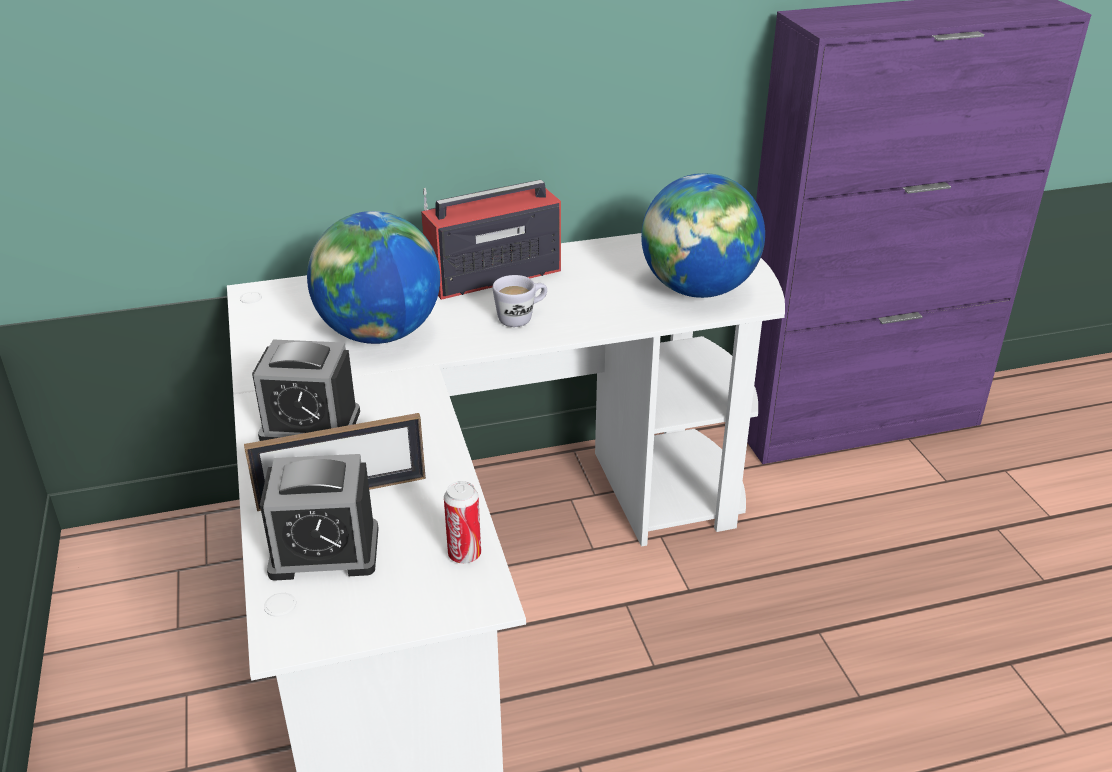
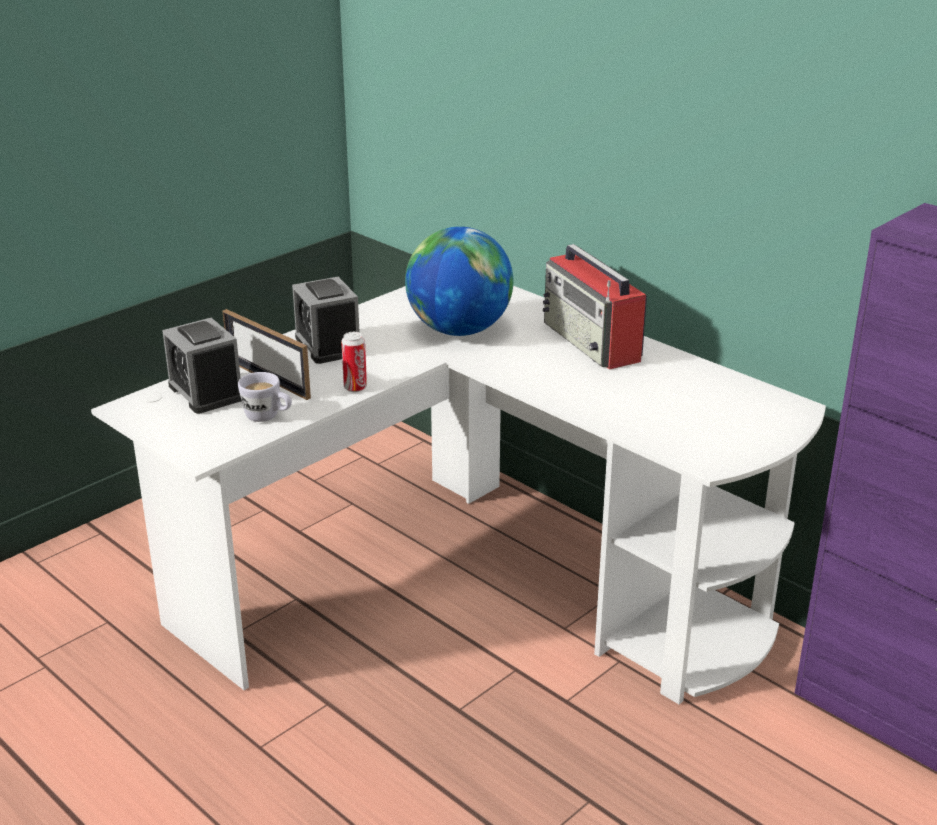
camera: 60 degrees right, 5 degrees down
(464, 554) = (239, 437): can -> can (355, 388)
(491, 276) = (592, 342): radio -> radio turned 150 degrees counterclockwise
(521, 318) = (545, 371): white mug -> white mug (268, 417)
(698, 290) = (692, 431): globe -> none

